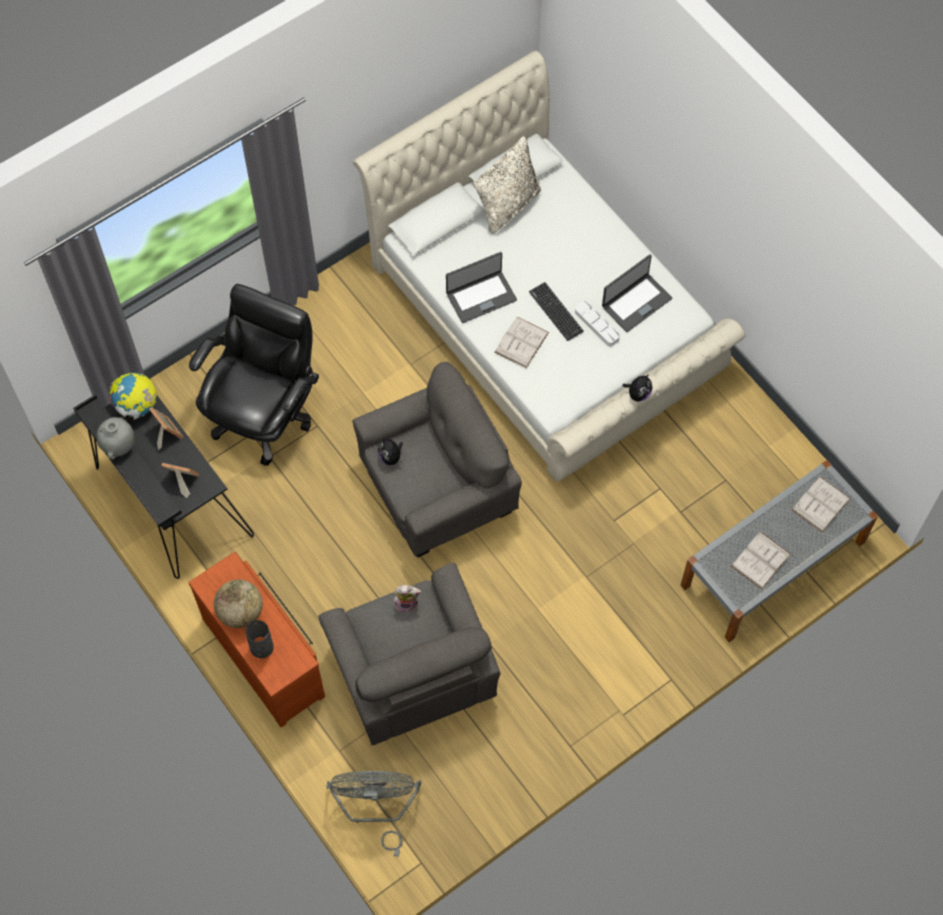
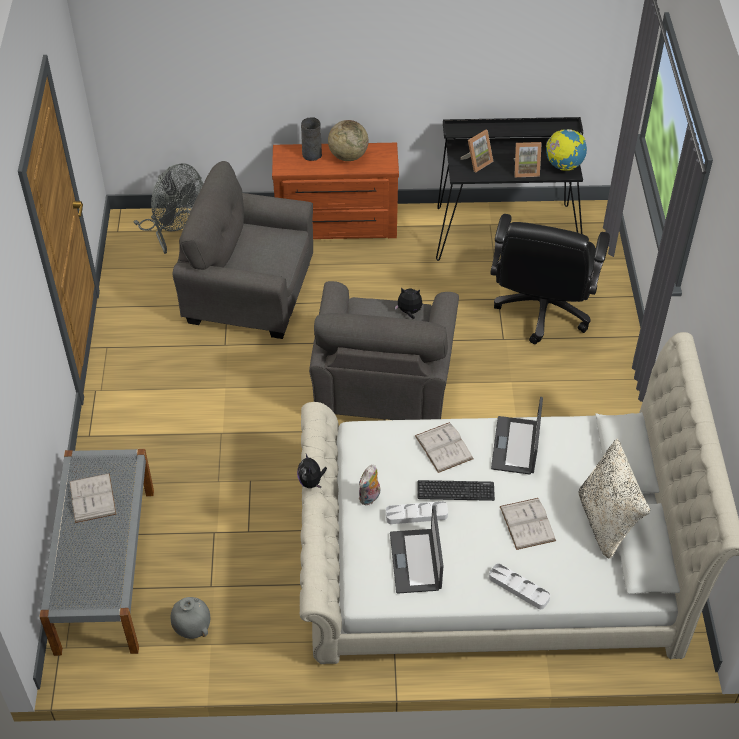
camera: 125 degrees right, 15 degrees down
(119, 446) = (528, 129): grey vase -> grey vase (192, 628)
(264, 414) = (540, 313): black office chair -> black office chair turned 45 degrees clockwise
(407, 603) = (279, 261): plush toy -> plush toy (370, 498)
(605, 230) = (518, 588): none -> white tray
(820, 504) = (93, 578): white book -> white book (527, 523)

